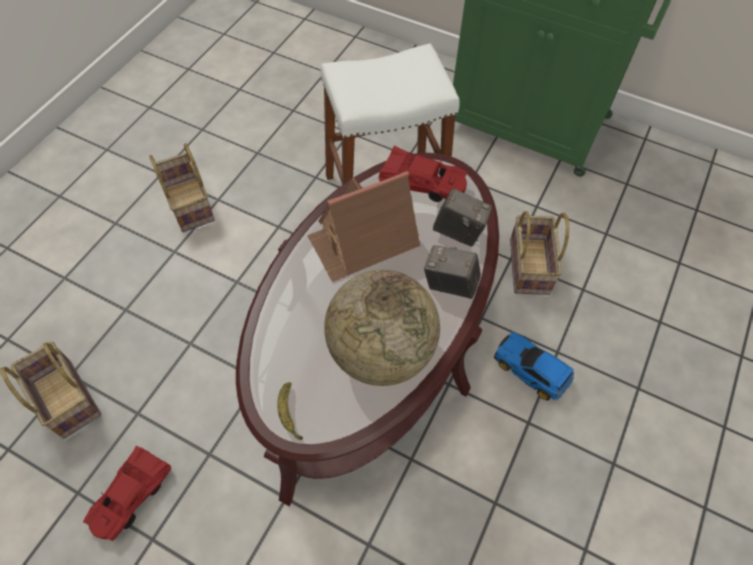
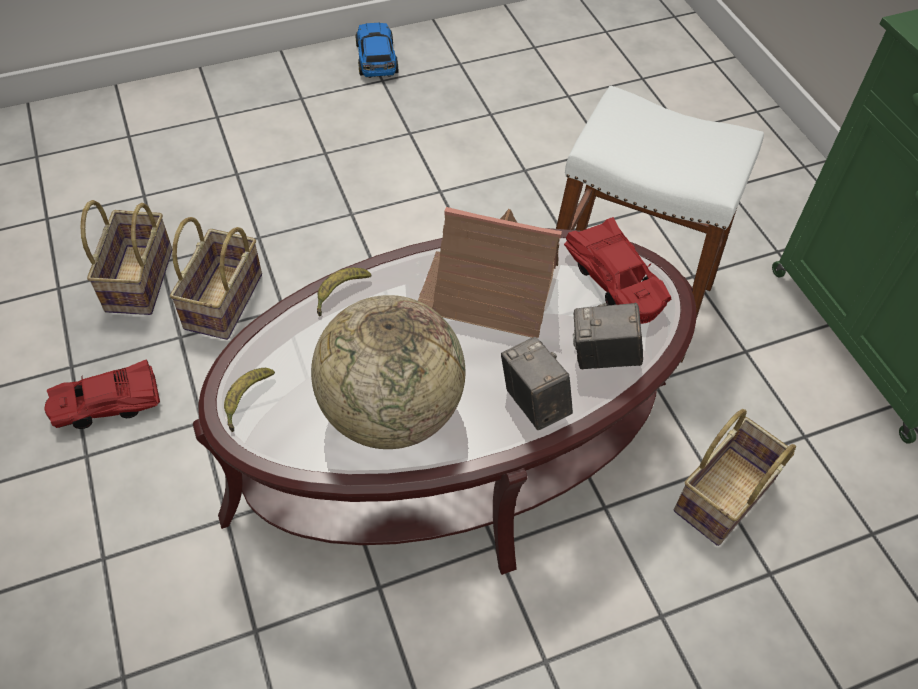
camera: 40 degrees right, 5 degrees down
(191, 205) = (409, 180): basket -> basket (224, 303)
(275, 303) = (340, 293): none -> banana
(459, 231) = (603, 357): camera -> camera turned 120 degrees clockwise
(532, 370) = (608, 611): toy car -> toy car (376, 59)

